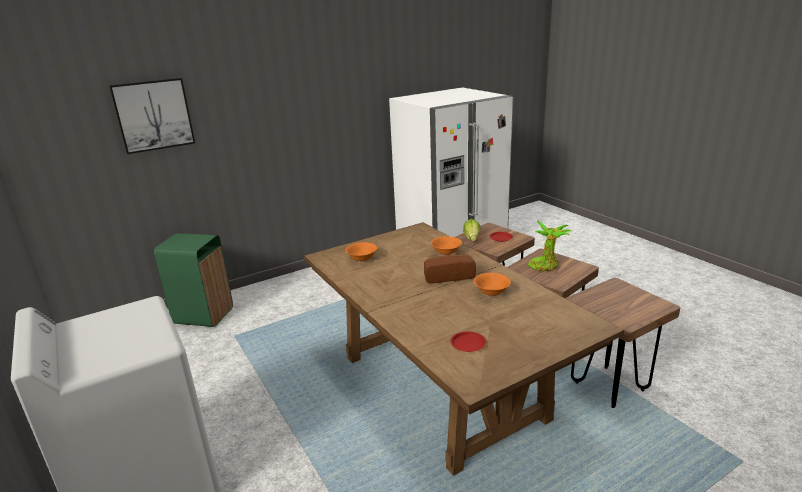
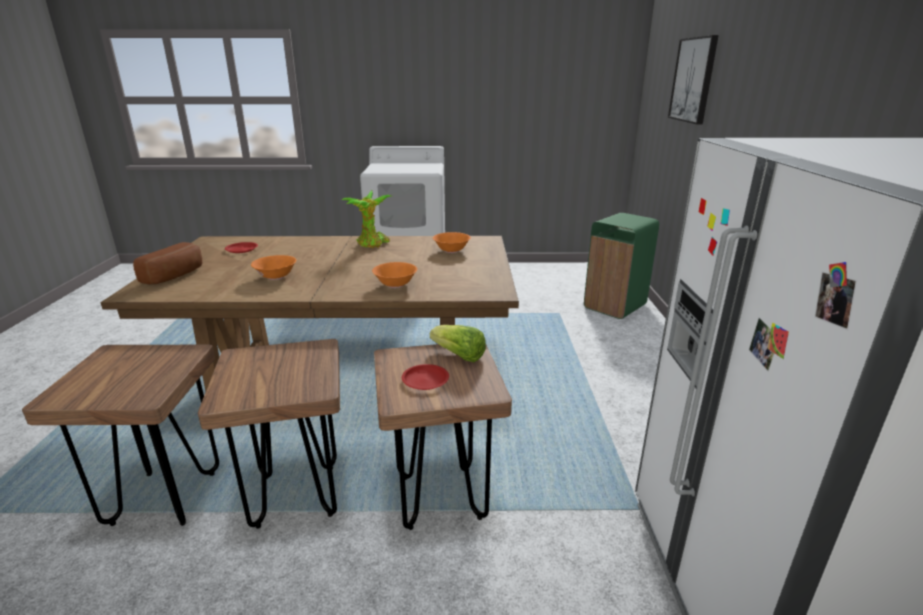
camera: 120 degrees right, 0 degrees up
(448, 276) = (343, 271): bread -> bread (176, 275)
(545, 266) = (286, 371): potted plant -> potted plant (372, 244)

